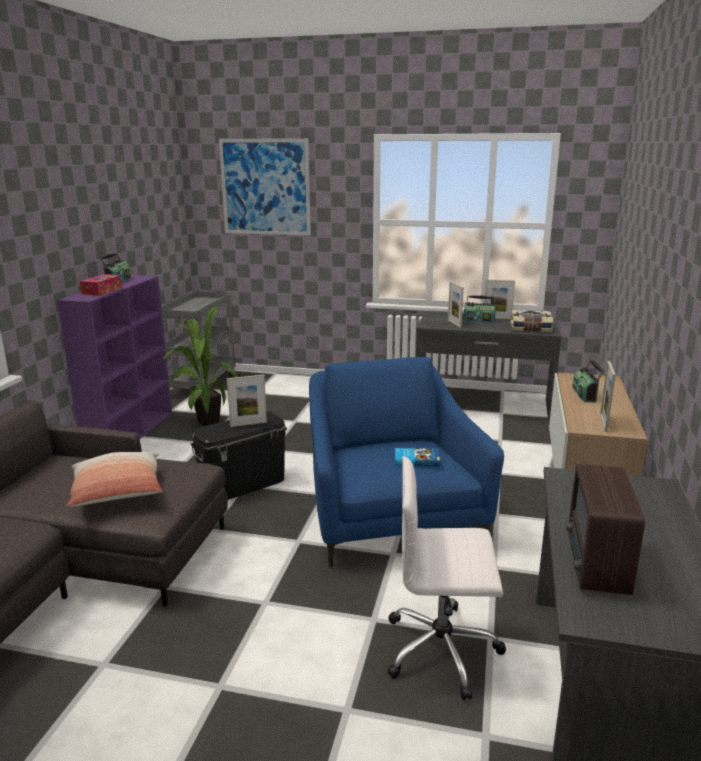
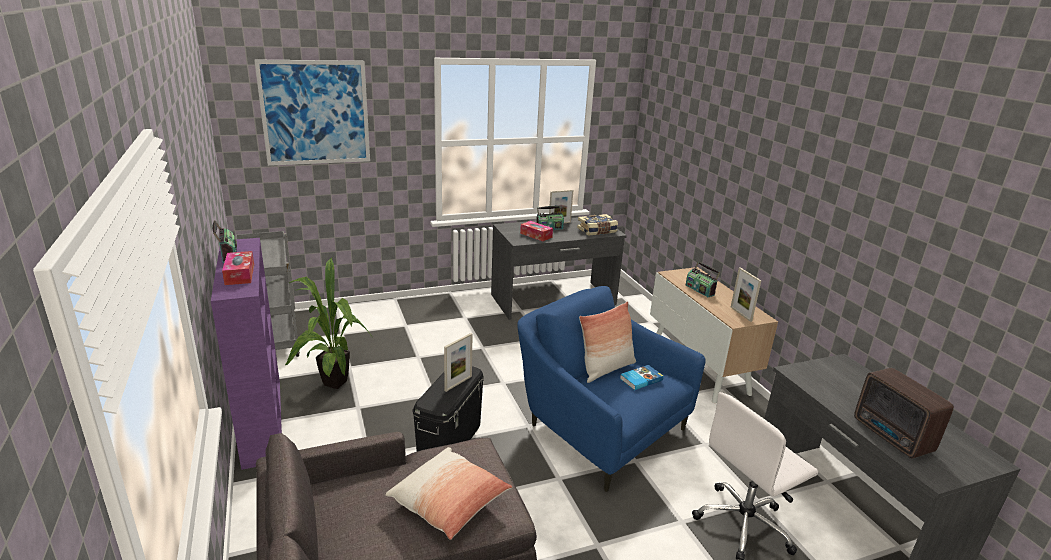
camera: 35 degrees left, 5 degrees up
(396, 445) = (606, 369): none -> pillow
(454, 323) = (536, 235): picture frame -> tissue box

